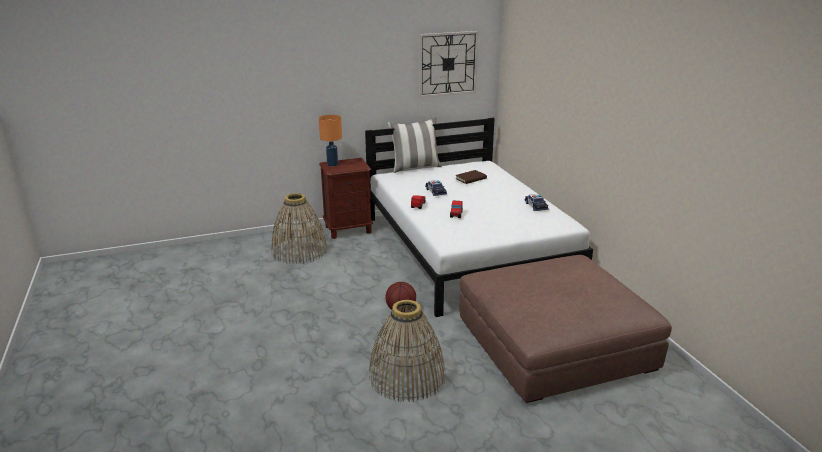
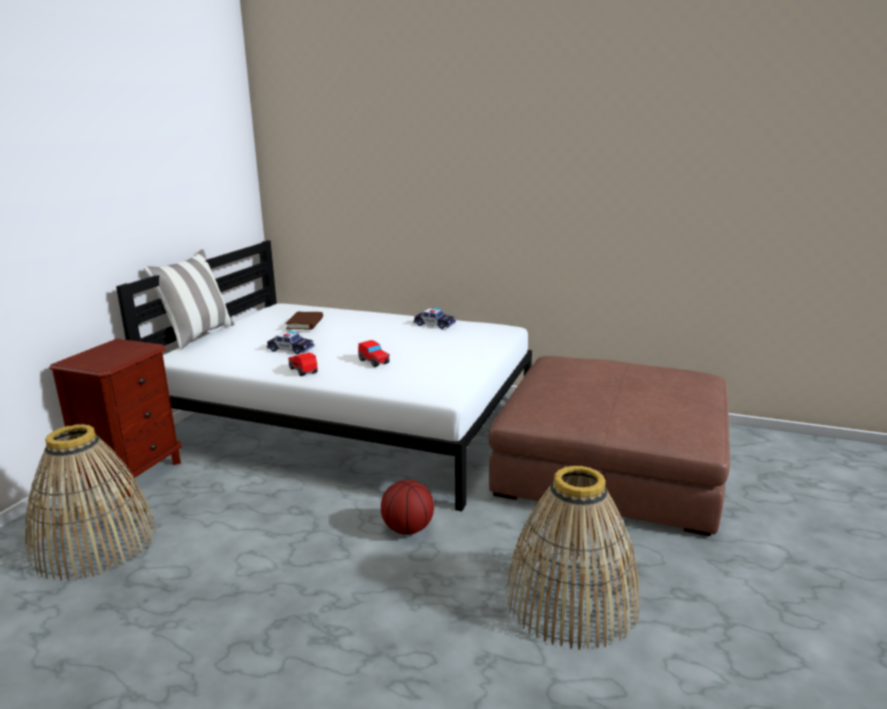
camera: 50 degrees left, 5 degrees down
(332, 164) = (85, 360): orange table lamp -> none
(448, 64) = (202, 162): wall clock -> none

